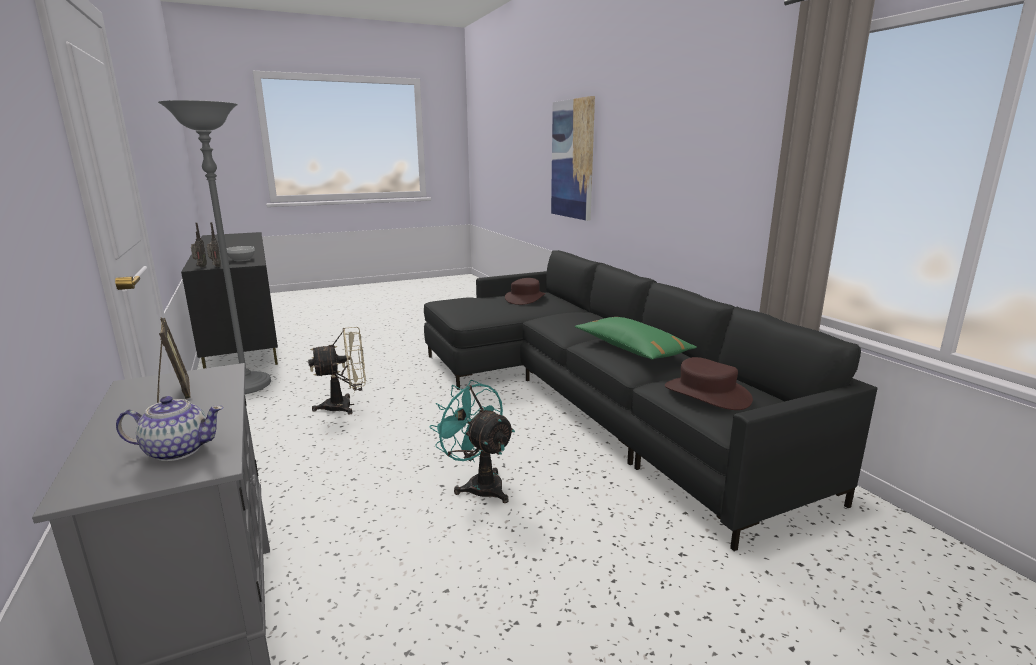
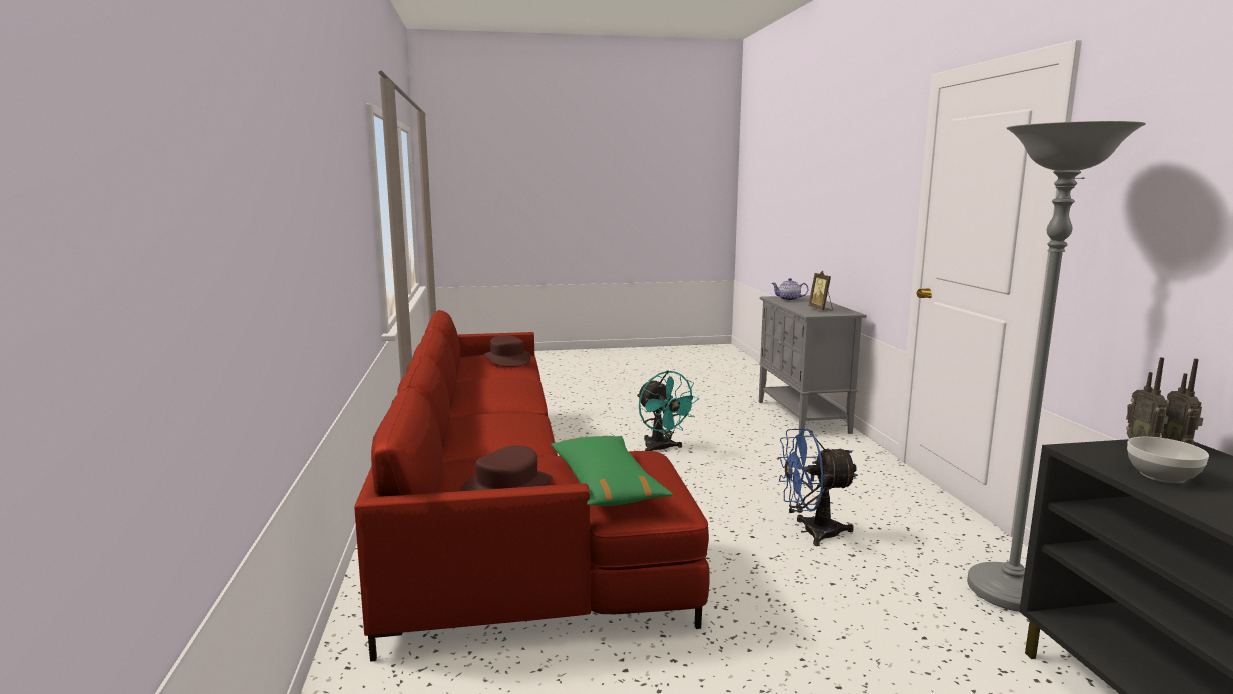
camera: 165 degrees left, 5 degrees down
(345, 406) = (811, 532): beige fan -> blue fan
(573, 159) = (242, 241): picture -> none
(588, 398) = (499, 504): black sofa -> red sofa
(631, 349) = (501, 385): green pillow -> green pillow (606, 485)

